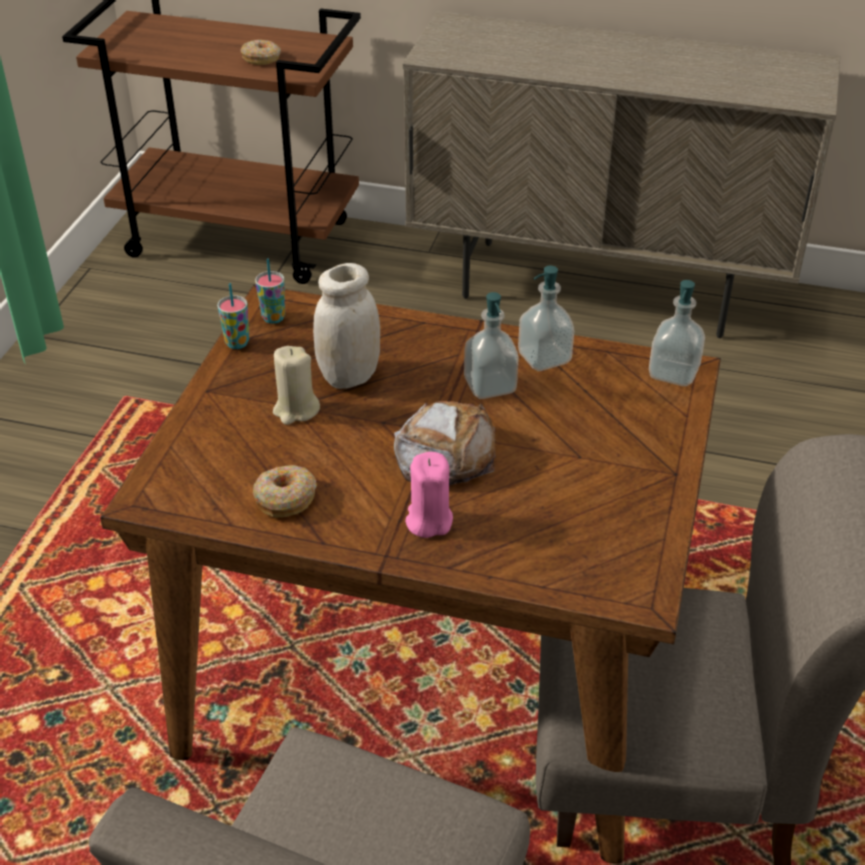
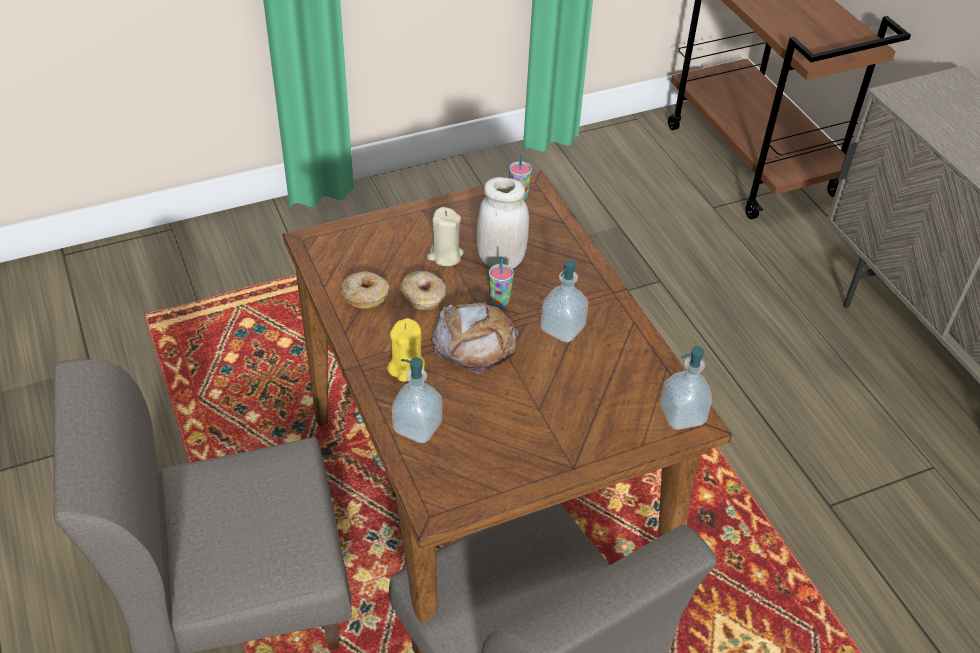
camera: 50 degrees right, 5 degrees up
(237, 343) = (478, 196): cup -> cup (499, 301)
(262, 58) = (804, 31): donut -> donut (423, 296)
(428, 520) = (407, 367): pink candle -> yellow candle
(544, 358) = (621, 340): soap dispenser -> soap dispenser (417, 427)

